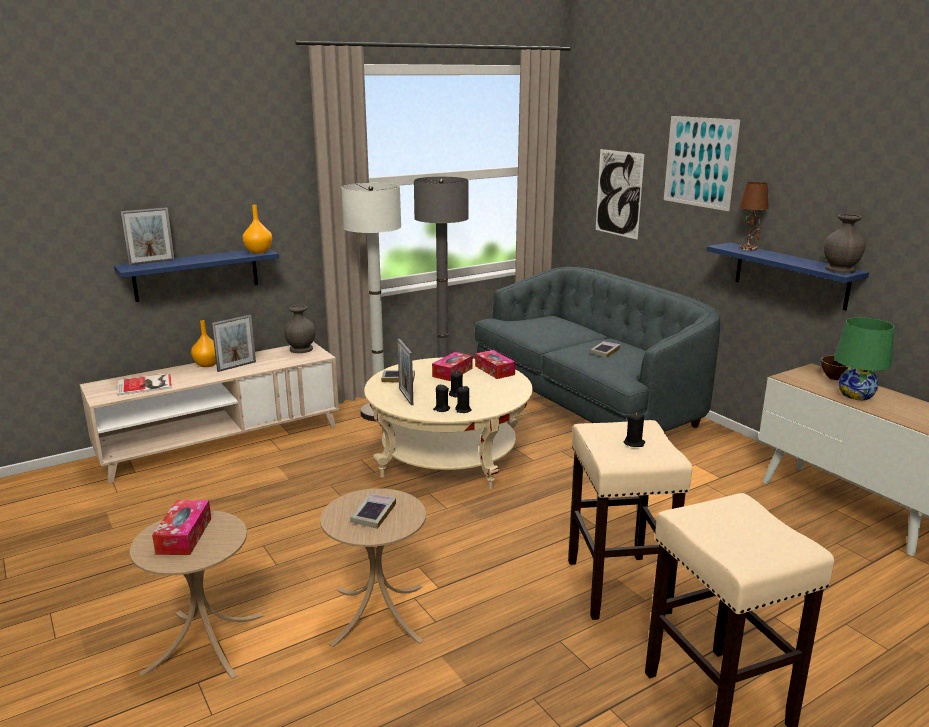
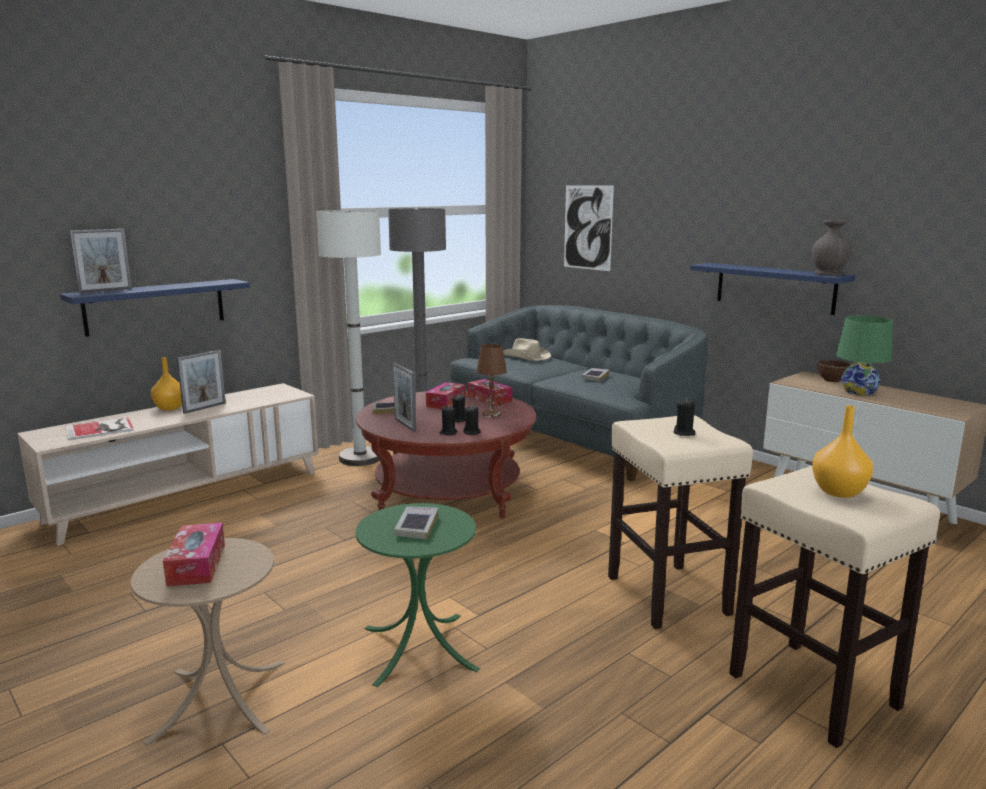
camera: 10 degrees left, 5 degrees down
(259, 252) = (226, 281): orange vase -> orange vase (840, 492)
(300, 349) = (272, 390): grey vase -> none
(378, 614) = (419, 648): beige side table -> green side table
(449, 456) = (448, 492): beige coffee table -> red coffee table
(547, 321) = (525, 357): none -> beige hat
(700, 162) = (673, 187): picture -> none
(749, 248) = (731, 265): brown table lamp -> brown table lamp (492, 414)

